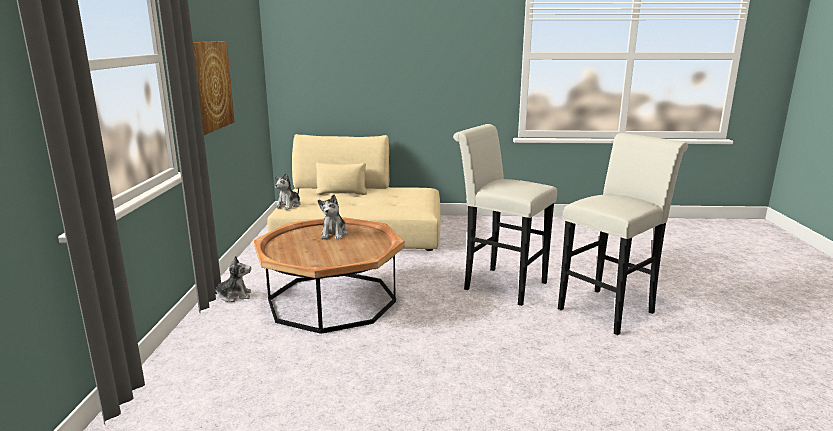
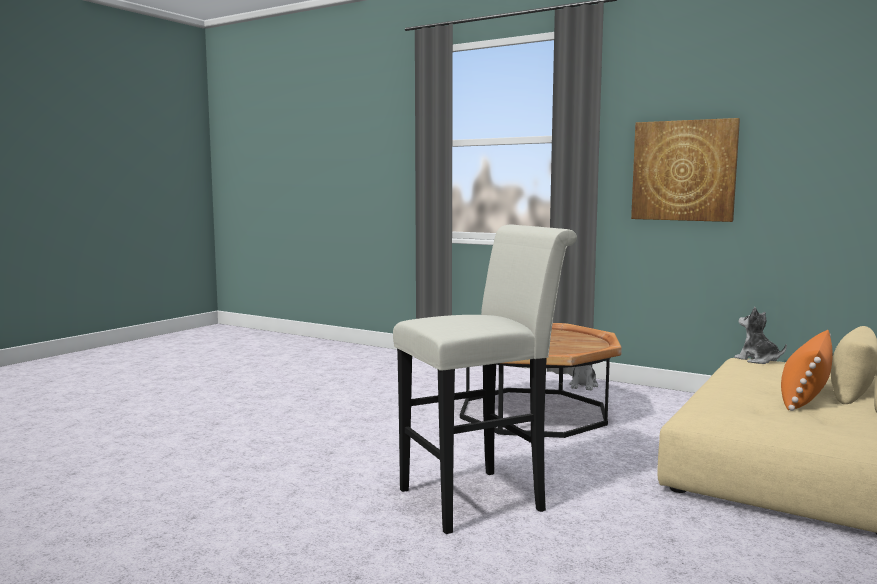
camera: 120 degrees right, 10 degrees down
(334, 234) = (567, 346): plush toy -> none
(364, 197) = (805, 395): none -> orange pillow
(610, 309) = (302, 546): white stool -> none

